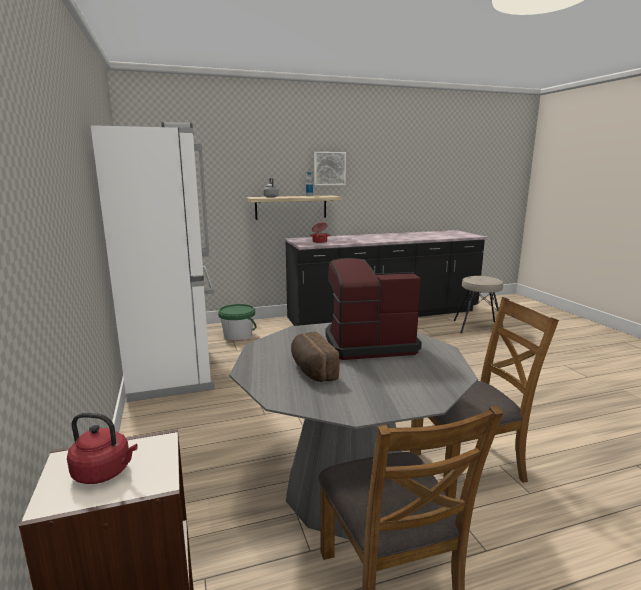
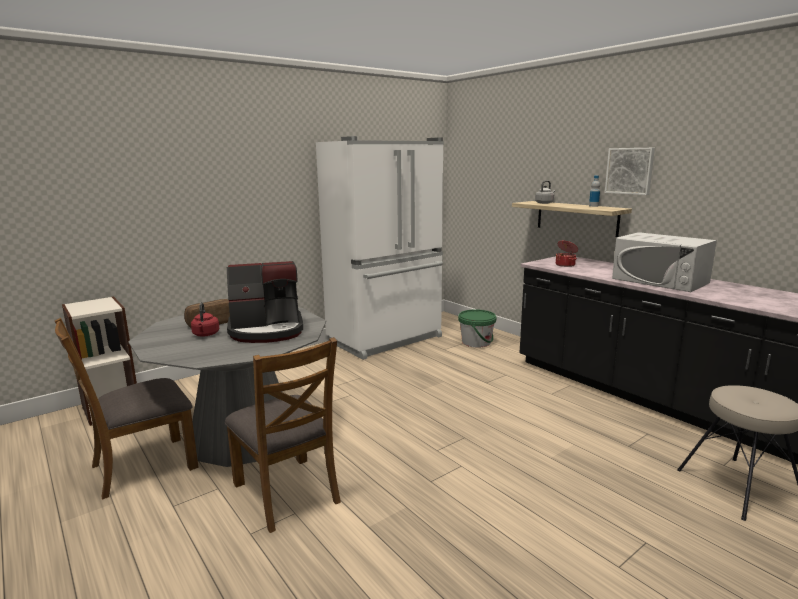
camera: 70 degrees right, 0 degrees up
(105, 472) = (90, 305): red kettle -> red kettle (205, 335)
(368, 344) = (267, 331): coffee machine -> coffee machine turned 105 degrees clockwise
(383, 238) = (660, 280): none -> white microwave

